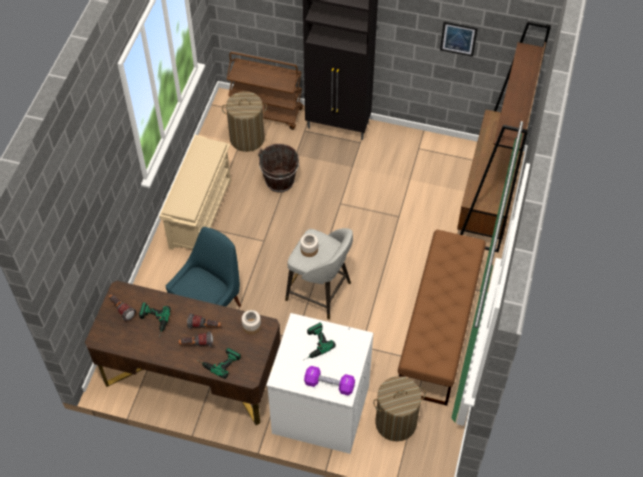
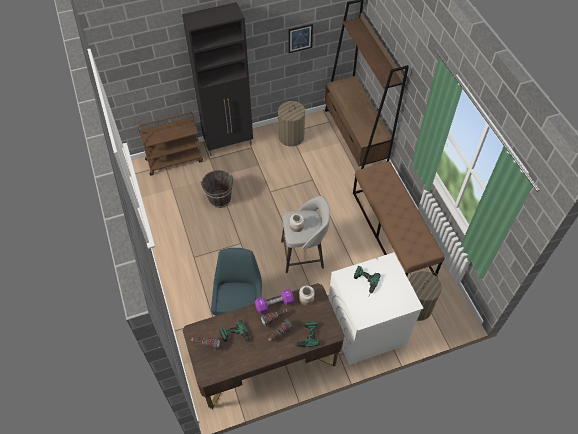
camera: 35 degrees left, 0 degrees up
(200, 213) = (182, 249): beige shoe rack -> none
(247, 138) = (175, 183): laundry basket -> laundry basket (291, 137)
(329, 384) = (397, 303): purple dumbbell -> purple dumbbell (274, 304)

